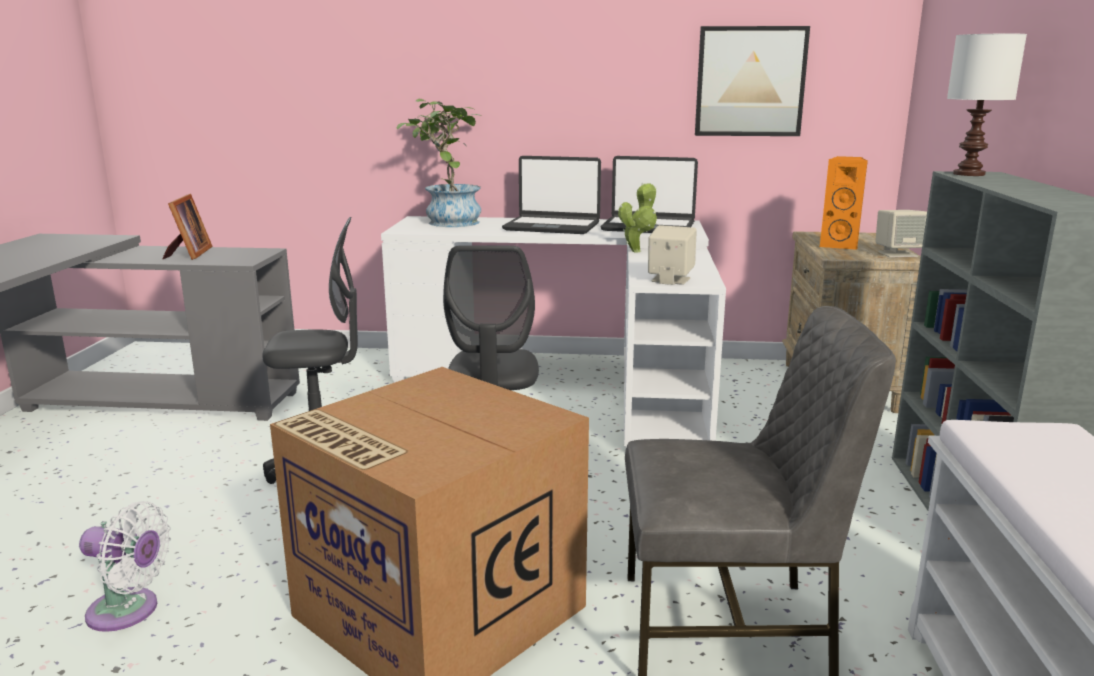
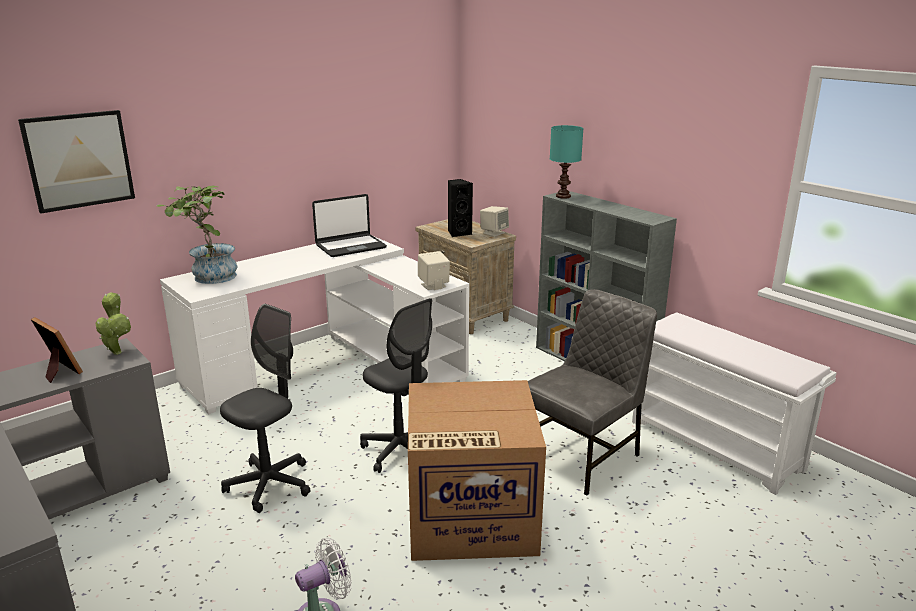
camera: 45 degrees left, 5 degrees up
(552, 226) = (293, 262): laptop -> none
(637, 250) = (370, 267): potted plant -> potted plant (117, 351)
(750, 82) = (381, 136): picture -> picture (79, 160)
(839, 245) = (458, 233): orange speaker -> black speaker
(969, 174) = (563, 196): white table lamp -> turquoise table lamp

